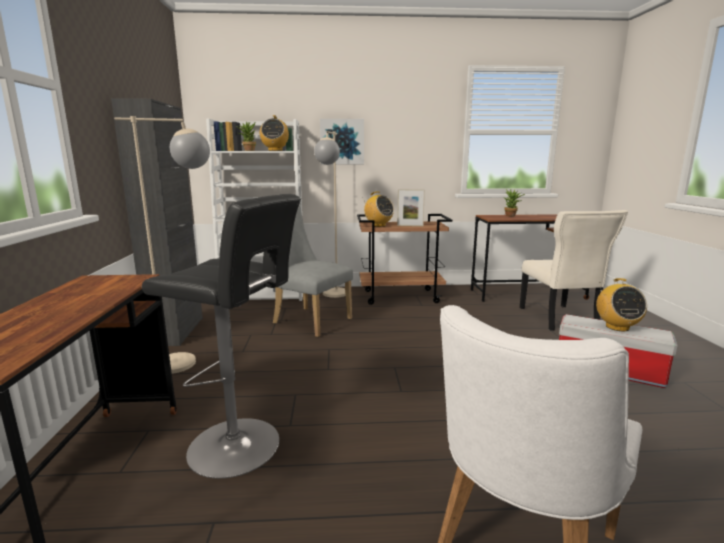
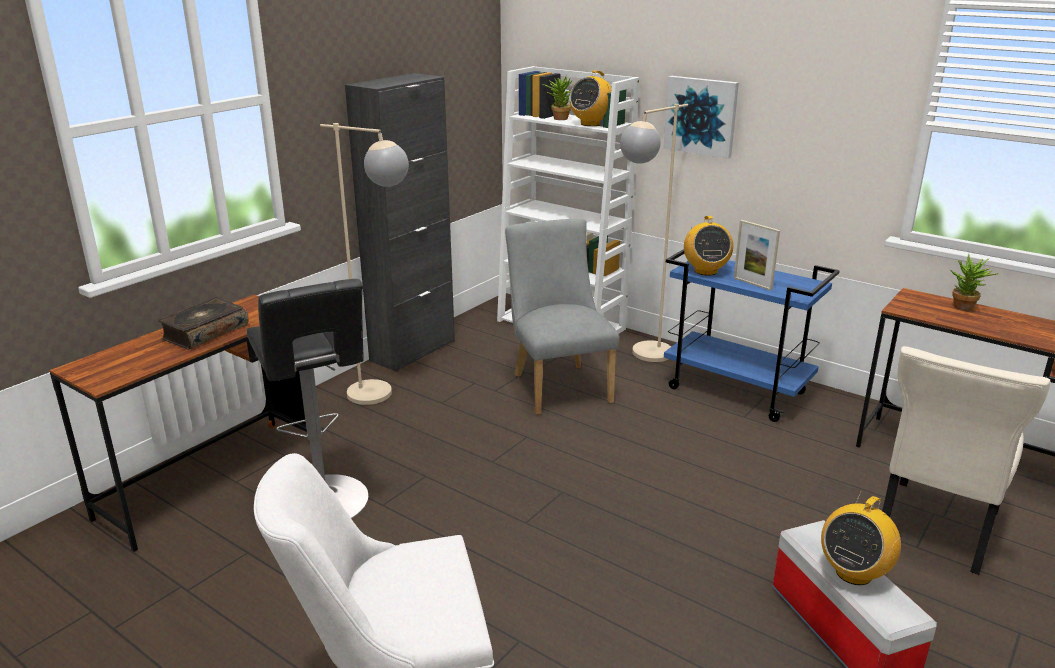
camera: 40 degrees right, 10 degrees up
(73, 303) = (204, 332): none -> book
(401, 296) = (737, 391): brown cart -> blue cart

